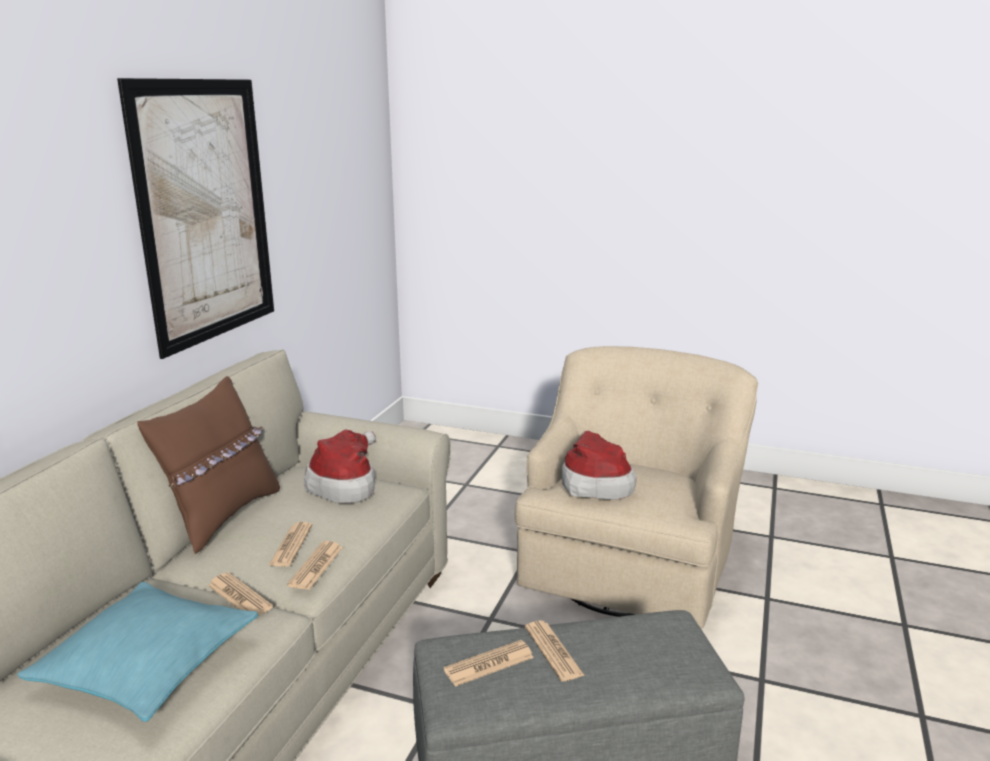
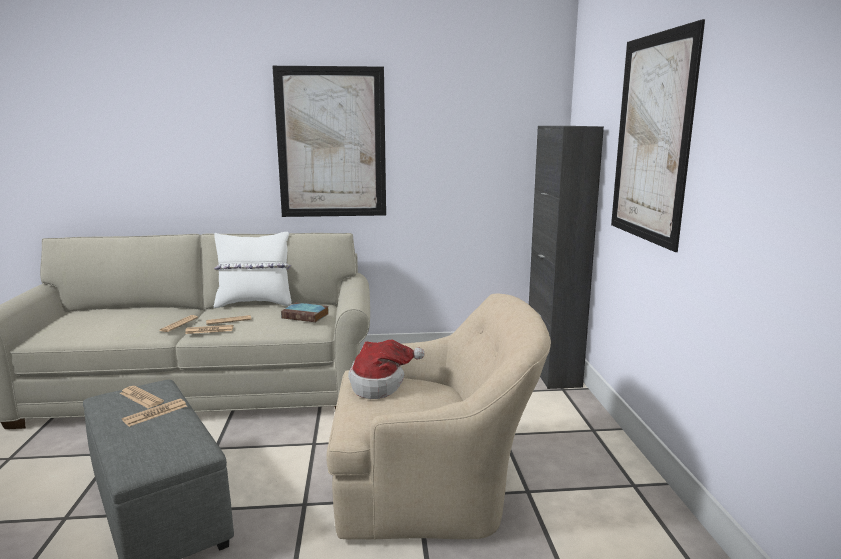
camera: 65 degrees right, 5 degrees down
(148, 664) = (118, 322): turquoise pillow -> none
(223, 516) = (255, 303): brown pillow -> white pillow
(345, 484) = (306, 316): hat -> book
(455, 438) = (552, 371): none -> black cabinet
(605, 169) = (651, 139): none -> picture

